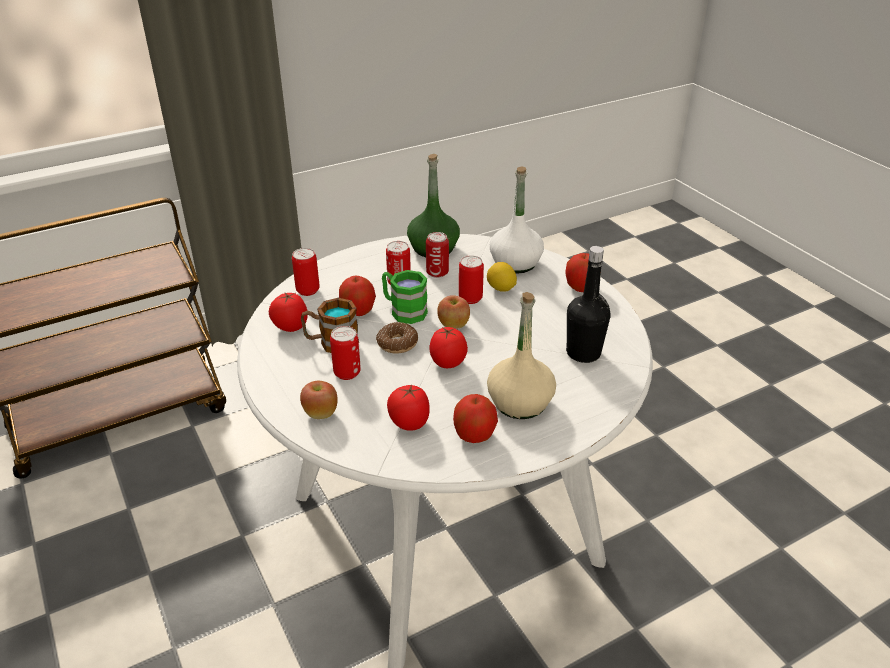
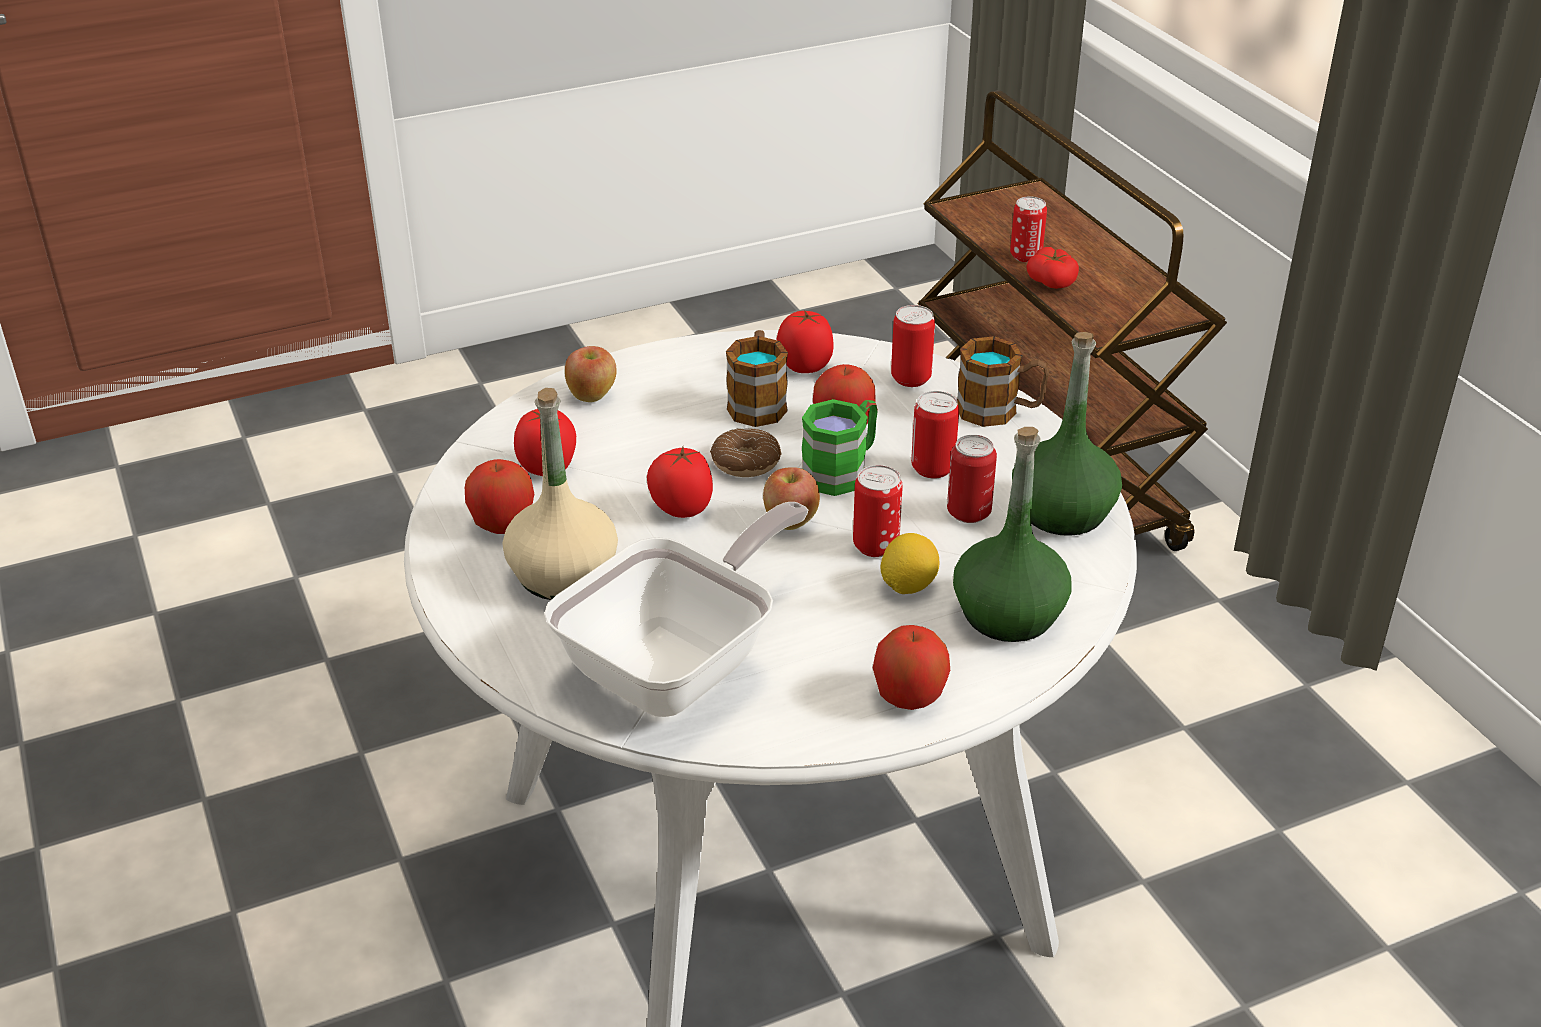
camera: 95 degrees right, 0 degrees up
(109, 292) = (1051, 281): none -> tomato
(343, 263) = (999, 411): none -> mug
(347, 373) = (679, 416): can -> can (1025, 256)
(515, 263) = (1007, 615): white bottle -> green bottle
(583, 353) = (680, 665): black bottle -> frying pan

